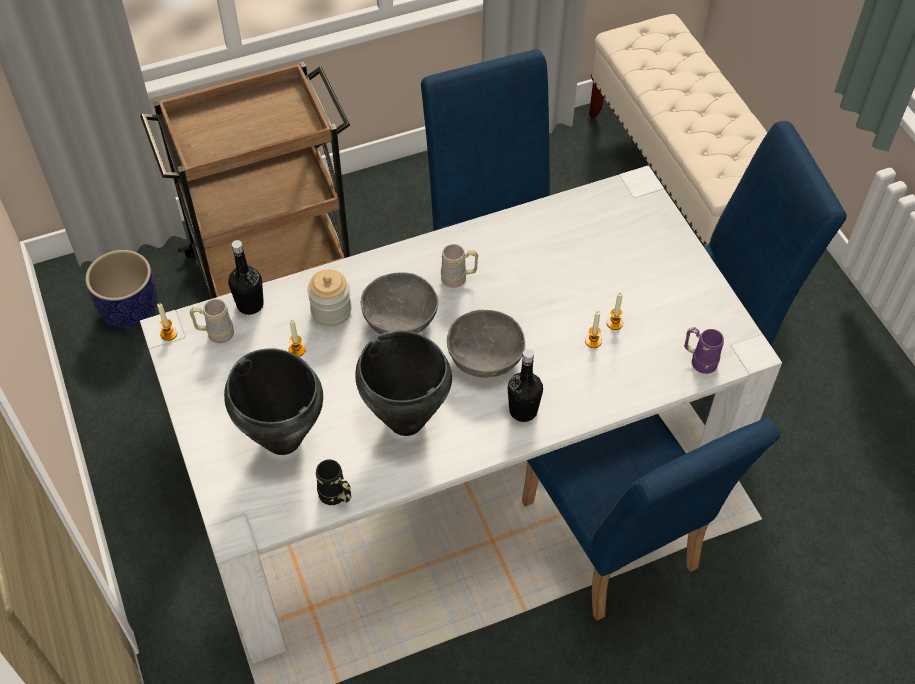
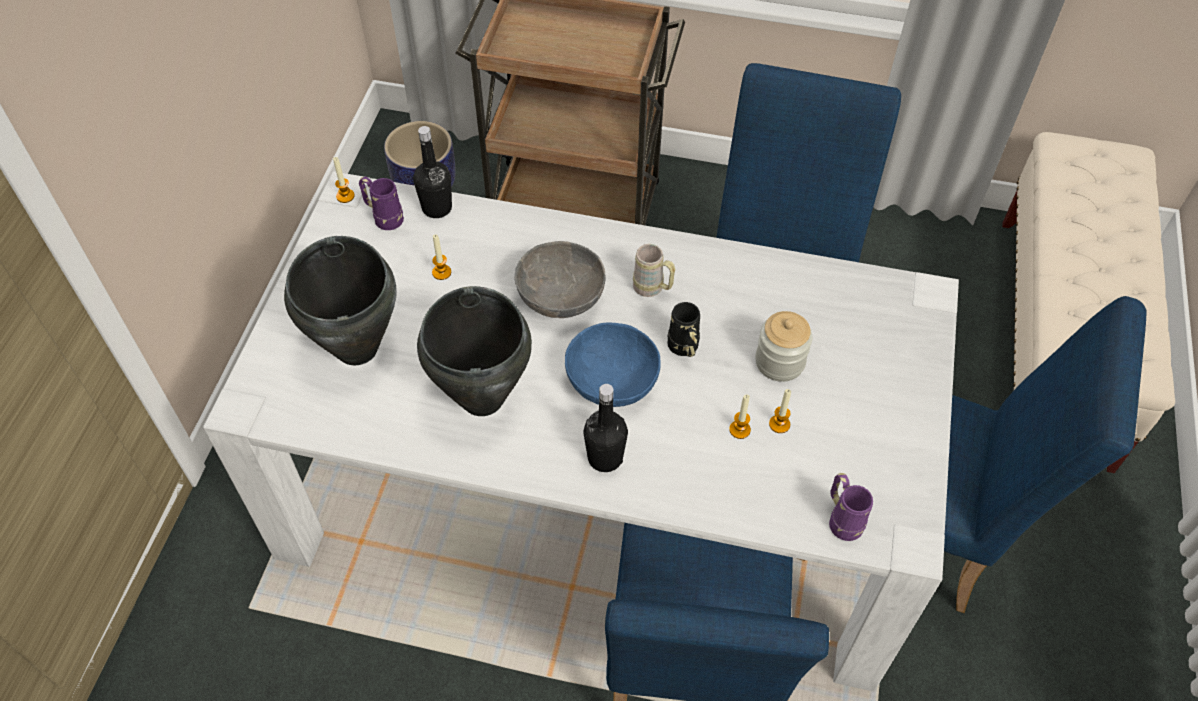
camera: 35 degrees right, 0 degrees up
(215, 334) = (384, 218): beige mug -> purple mug
(331, 311) = (504, 253): jar -> jar (779, 362)
(336, 497) = (355, 432): black mug -> black mug (684, 350)
(485, 358) = (612, 382): grey bowl -> blue bowl

